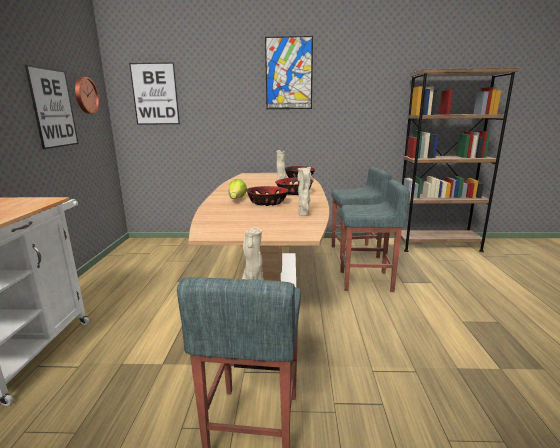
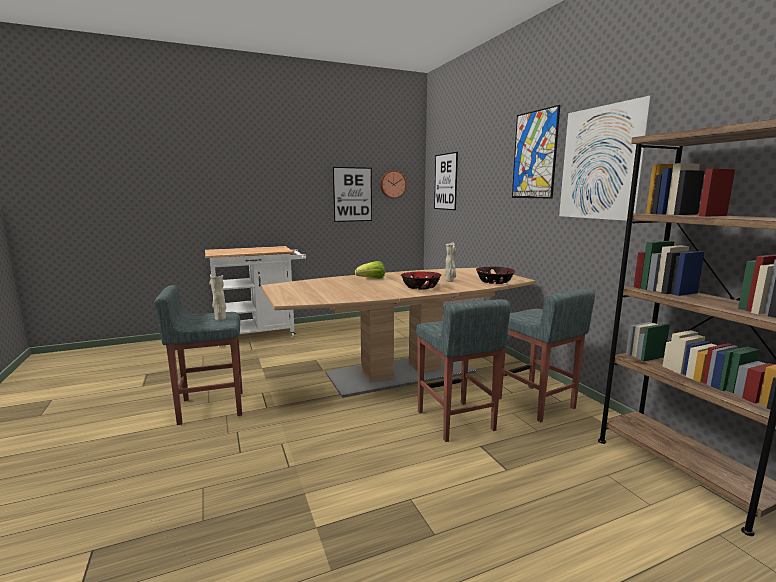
camera: 65 degrees right, 5 degrees down
(267, 203) = (370, 285): bowl -> none
(304, 215) = (341, 296): beige vase -> none
(353, 84) = (601, 163): none -> picture

